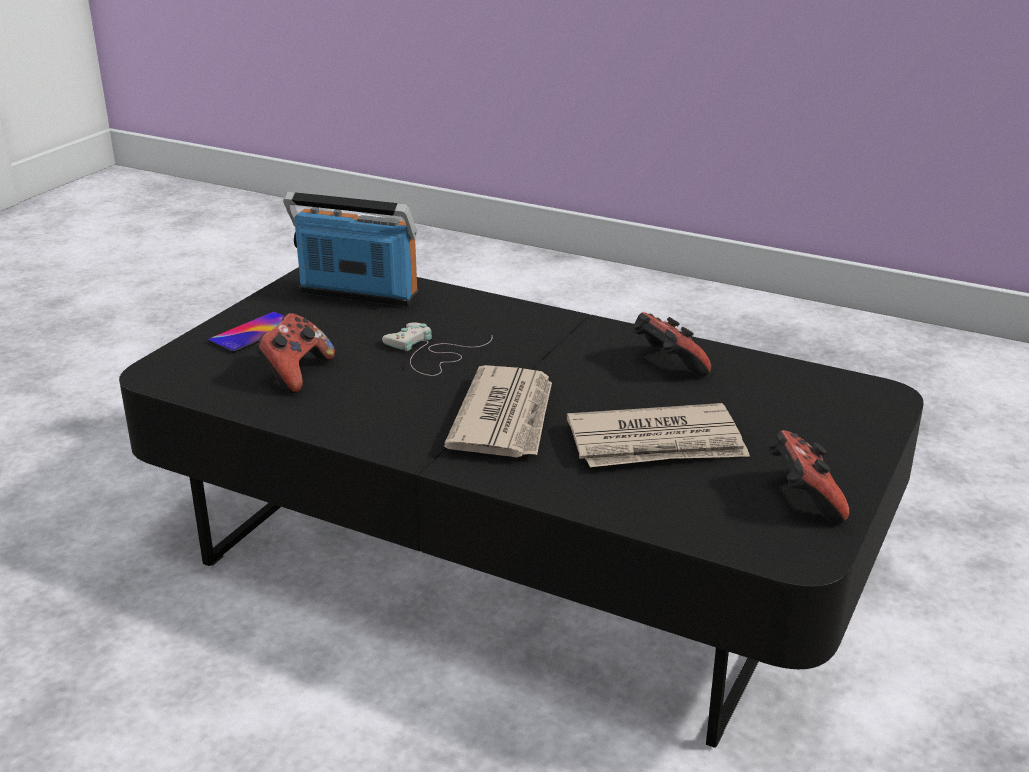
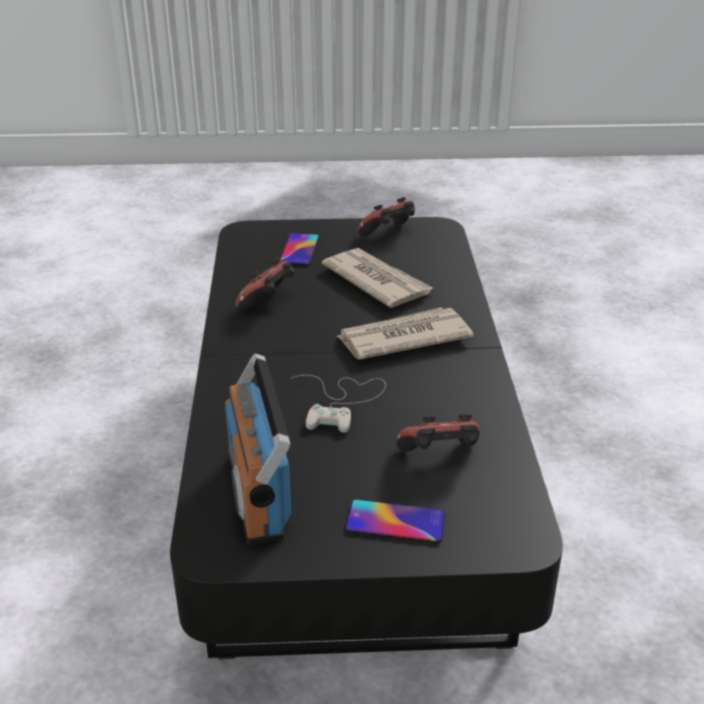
camera: 120 degrees left, 5 degrees up
(794, 416) = (299, 250): none -> phone

